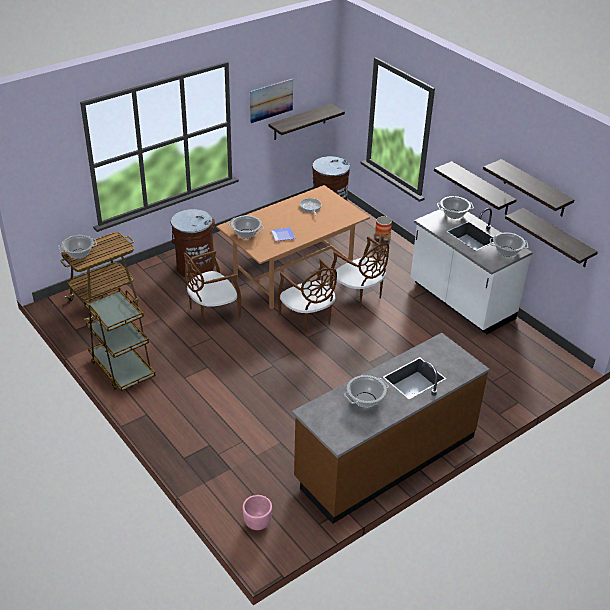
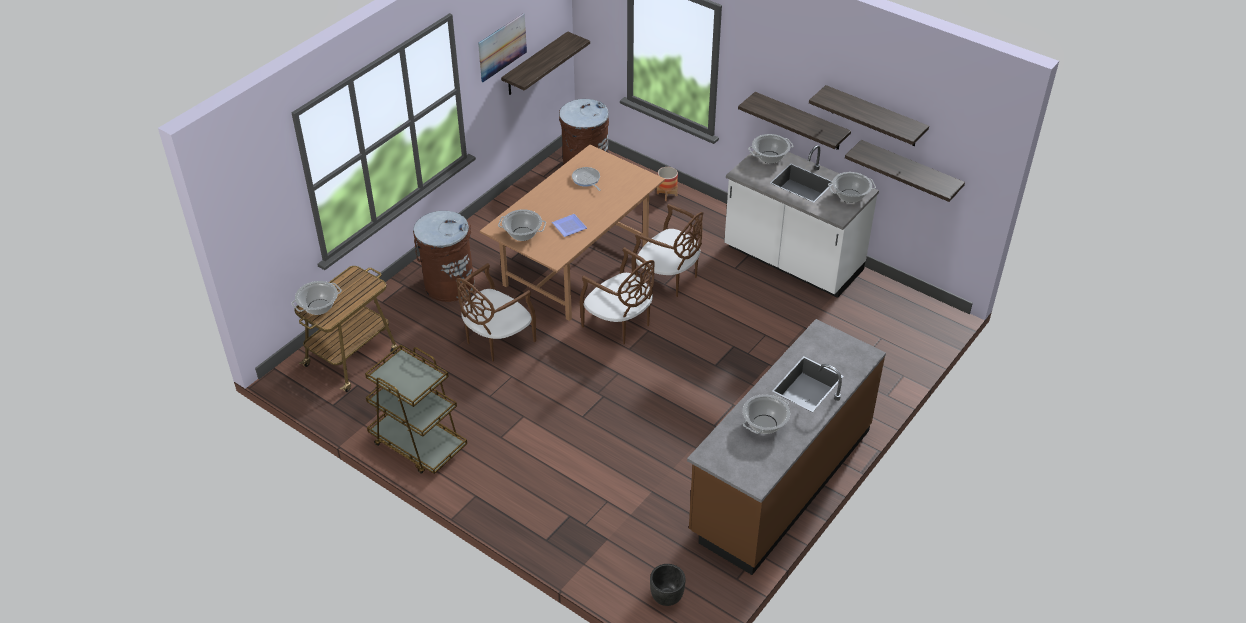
camera: 15 degrees left, 5 degrees up
(257, 523) = (666, 597): pink planter -> black planter

